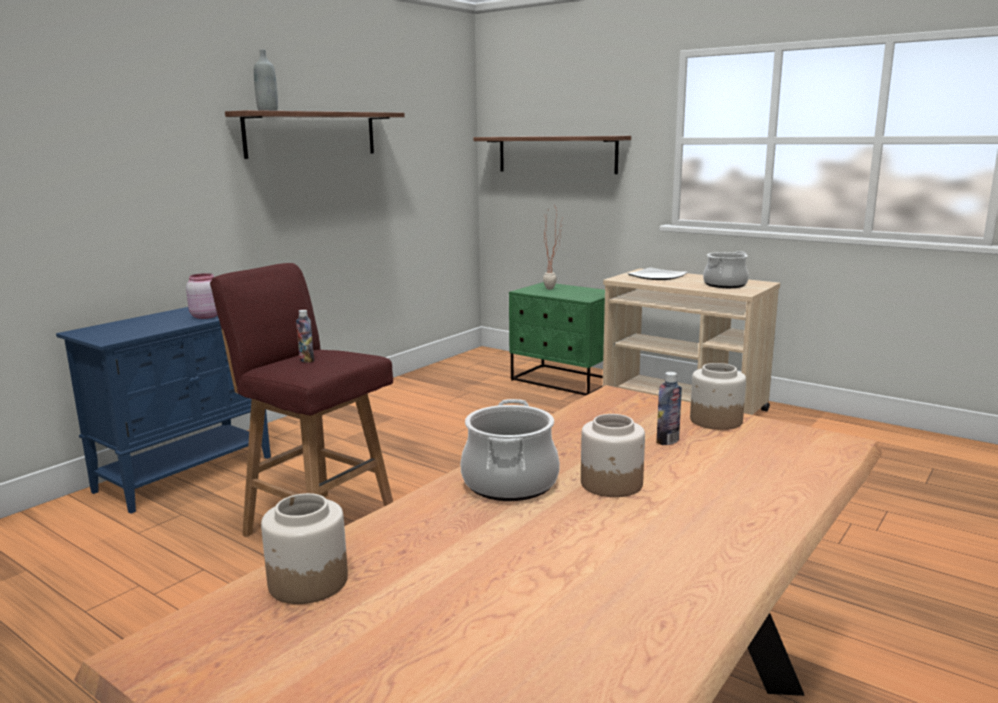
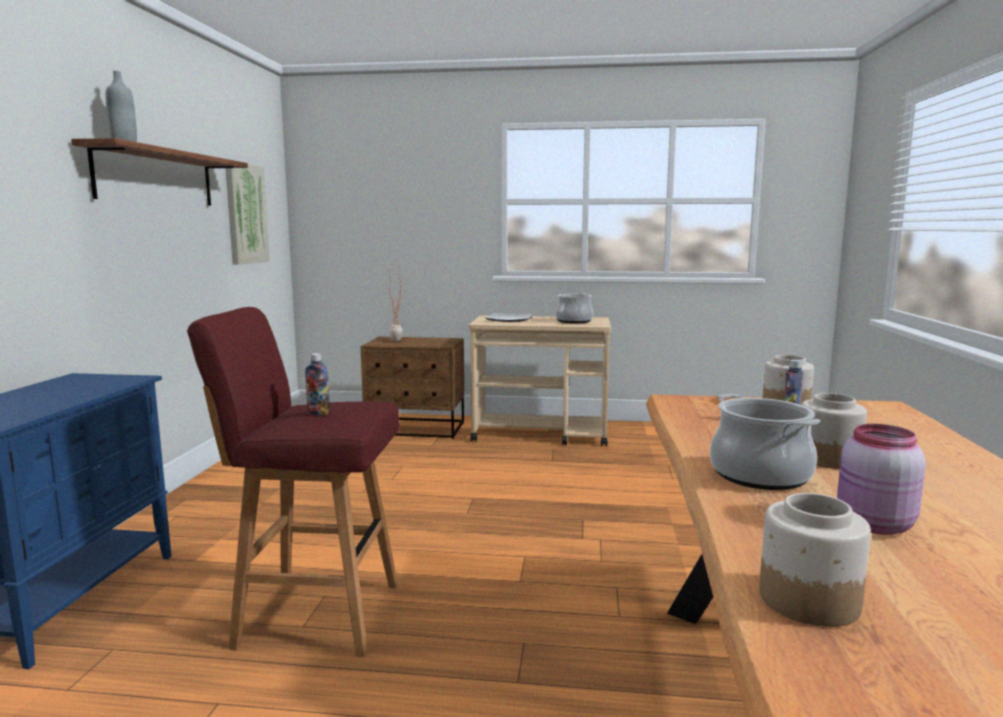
camera: 30 degrees left, 5 degrees down
(205, 316) = (93, 388): pink jar -> pink jar (873, 525)
(418, 157) = (245, 214): none -> picture
(556, 154) = (380, 214): shelf -> none
(564, 381) = (416, 429): green nightstand -> brown nightstand

